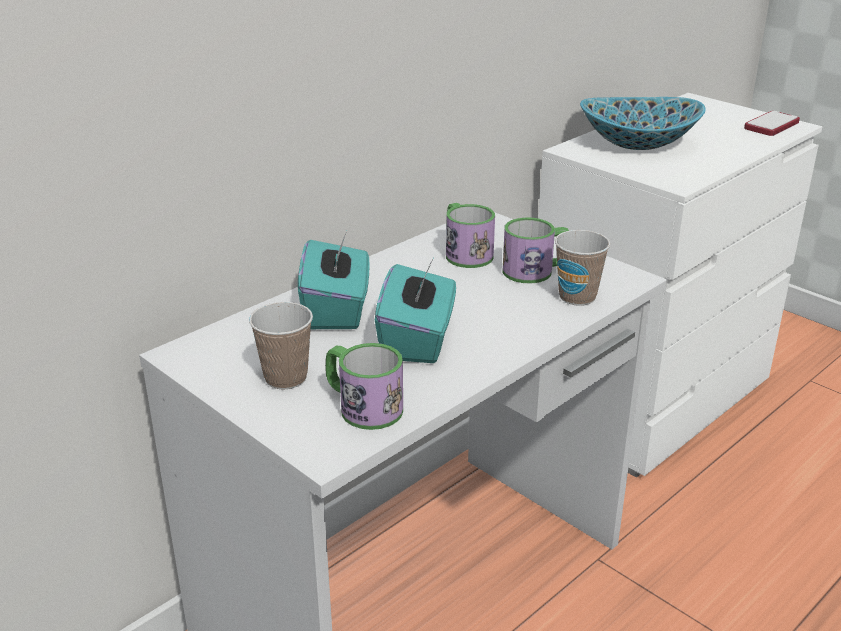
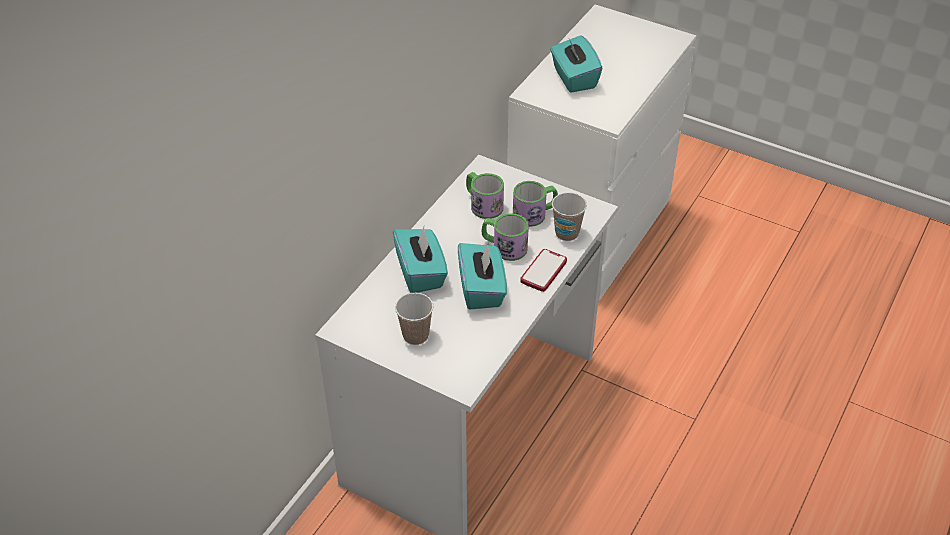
camera: 15 degrees left, 15 degrees up
(362, 406) = (470, 348): mug -> mug (504, 247)
(638, 144) = (574, 78): bowl -> turquoise tissue box
(771, 125) = (661, 40): phone -> phone (543, 271)

